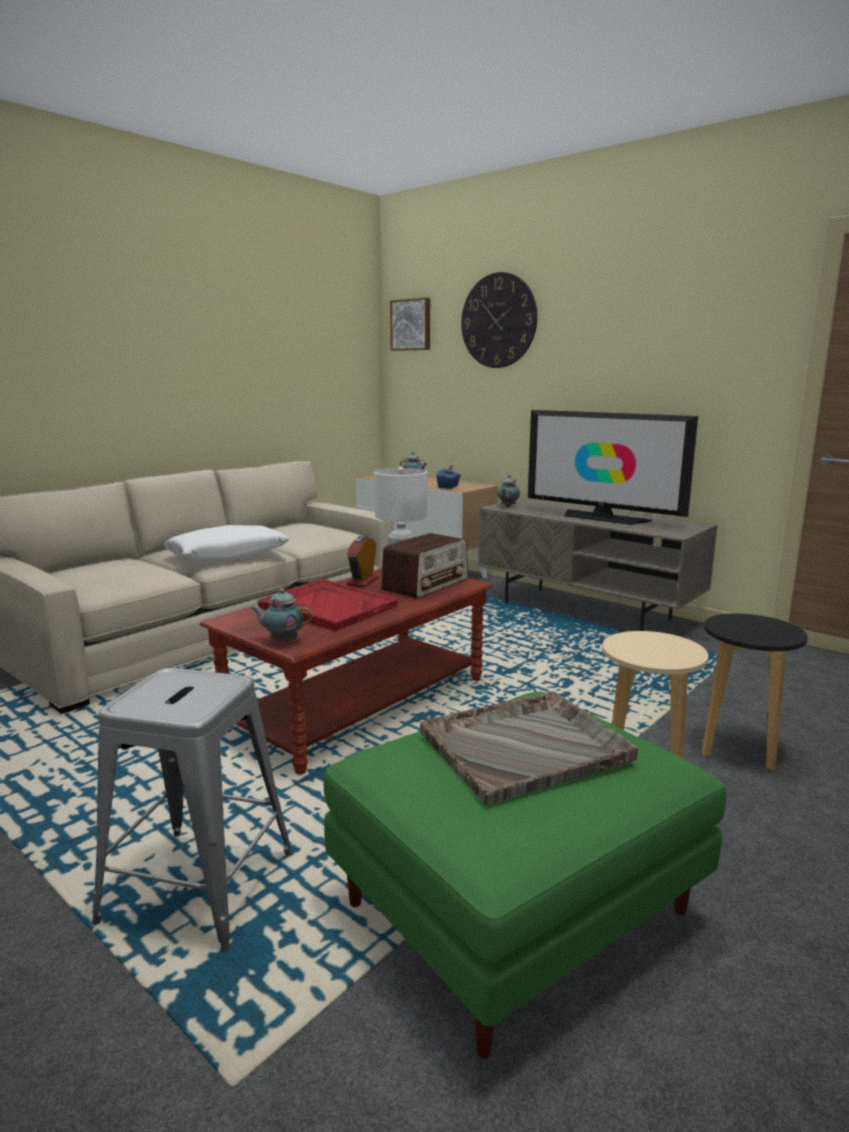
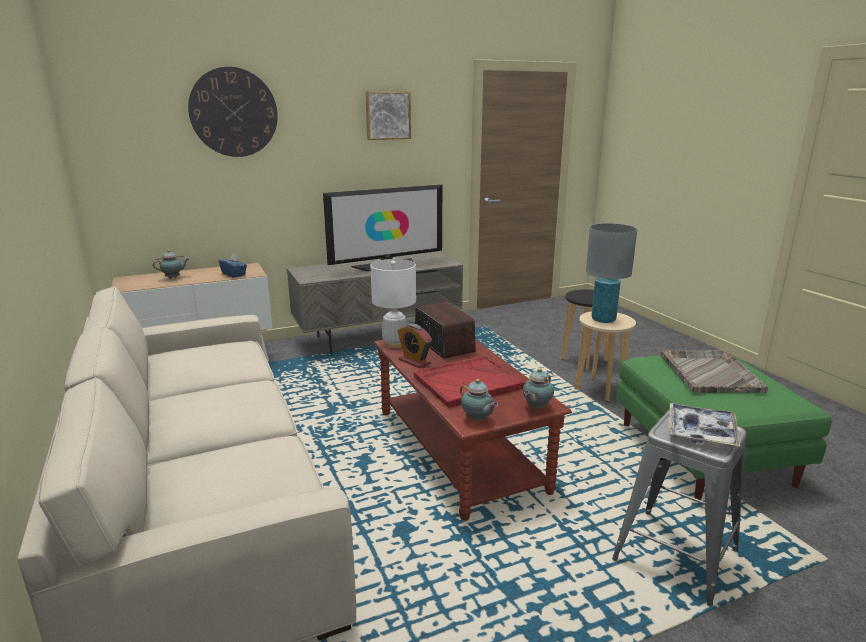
camera: 65 degrees left, 5 degrees up
(177, 694) = (701, 431): none -> tray
(228, 555) = (245, 404): white pillow -> none
(411, 325) = (111, 113): picture -> picture (387, 115)
(507, 507) = (312, 276): teapot -> teapot (477, 420)
(647, 645) = (603, 320): none -> grey table lamp

